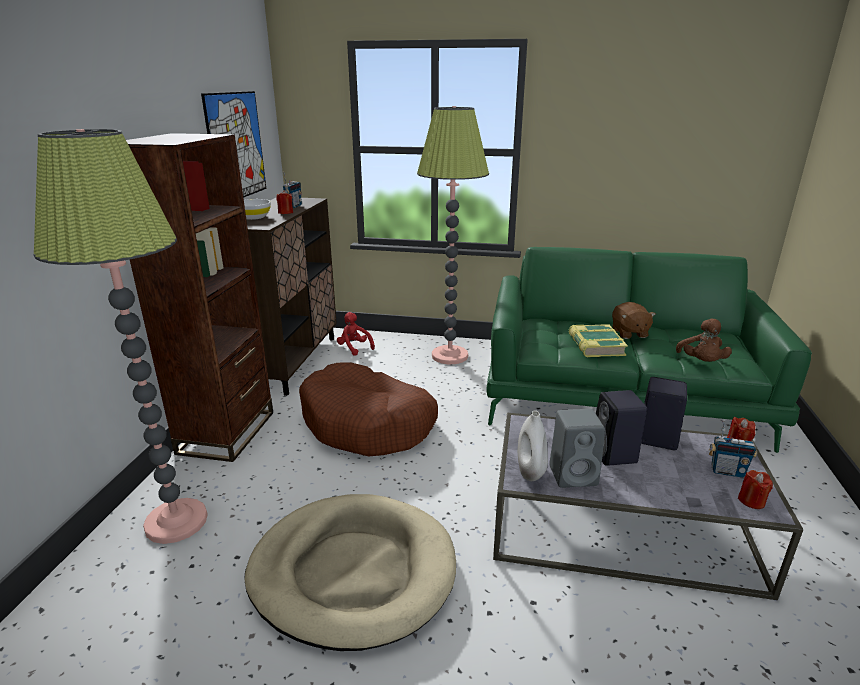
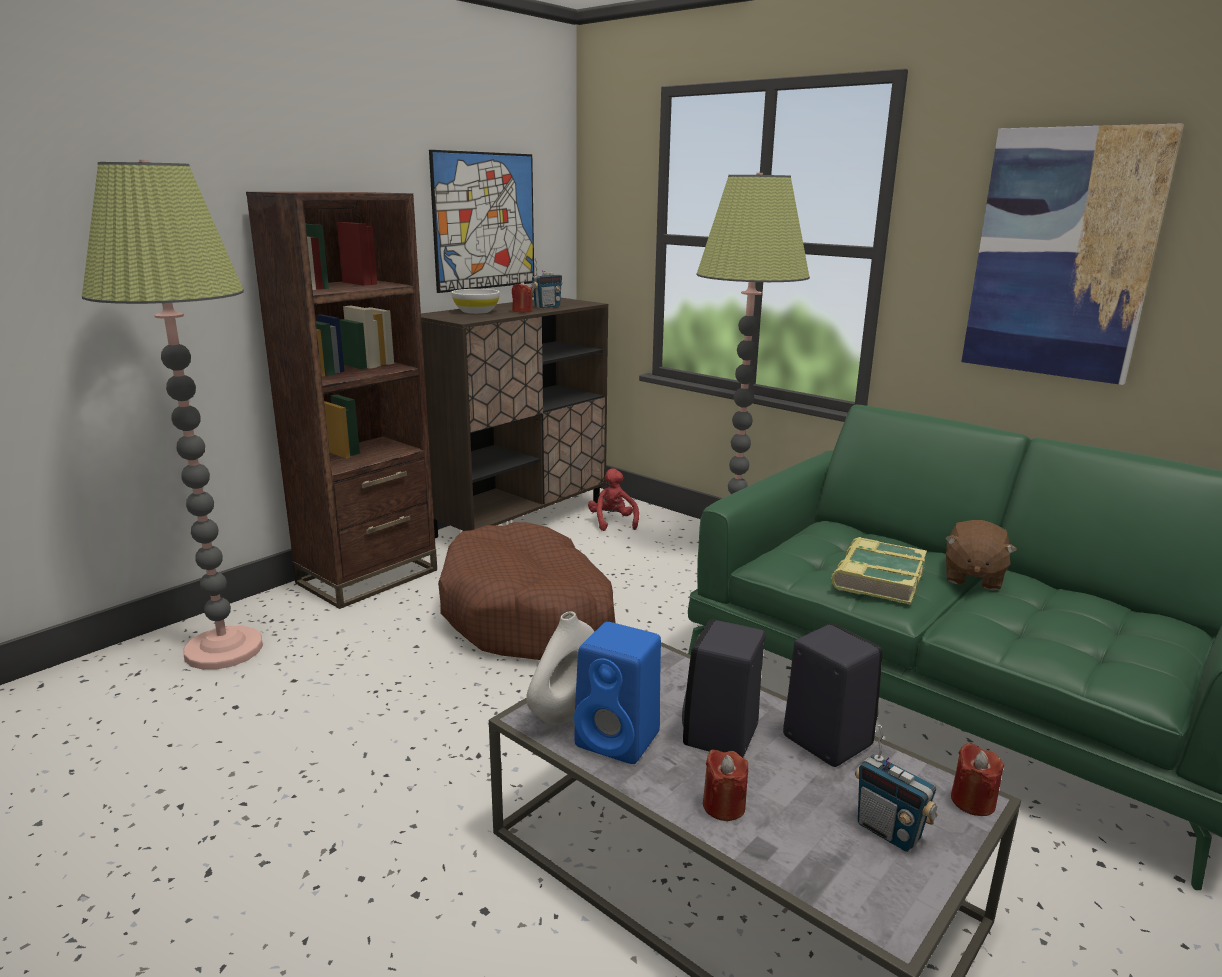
camera: 30 degrees right, 5 degrees down
(353, 572) = (322, 773): beige dog bed -> none
(574, 475) = (620, 739): grey speaker -> blue speaker
(623, 149) = (1062, 255): none -> picture
(701, 362) = (1053, 652): brown plush toy -> none
(751, 501) = (871, 891): red candle -> red candle (724, 806)

